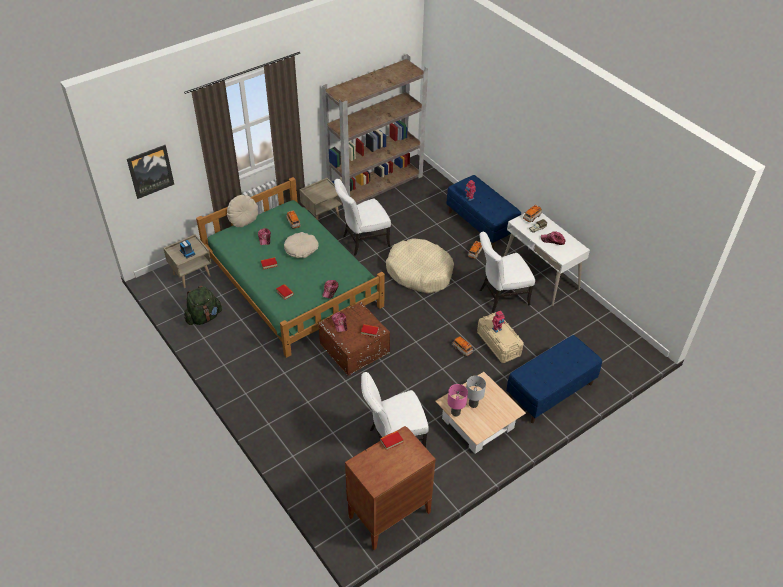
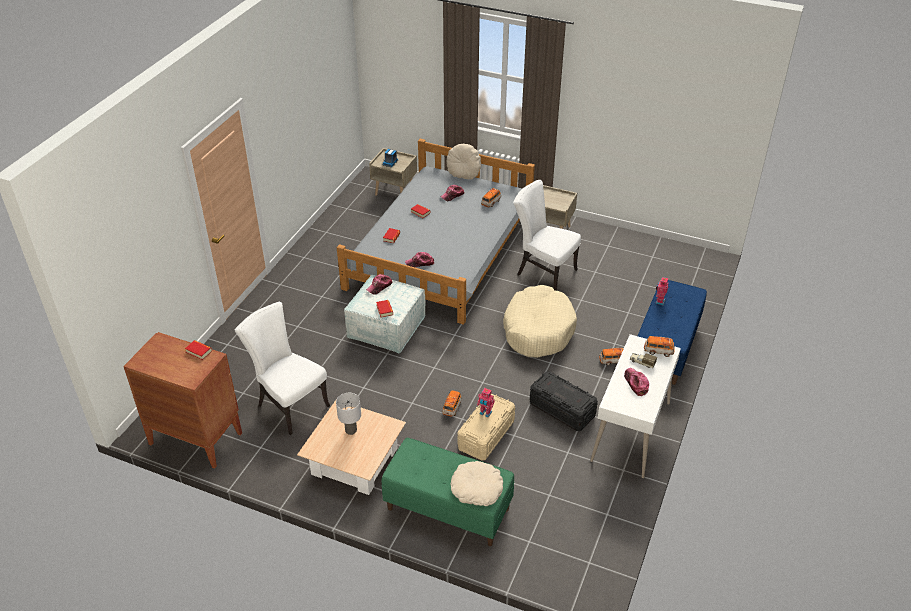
camera: 60 degrees right, 5 degrees down
(150, 171) = (396, 65): picture -> none
(204, 317) = (350, 221): green backpack -> none
(292, 282) = (440, 251): green bed -> grey bed
(300, 249) = (459, 222): beige pillow -> beige pillow (477, 488)
(354, 349) = (386, 329): brown ottoman -> white ottoman
(376, 185) = (638, 245): brown bookcase -> none
(456, 413) = (329, 422): pink table lamp -> none
(500, 297) = (562, 409): white chair -> black storage box
(550, 392) = (447, 509): blue bench -> green bench

